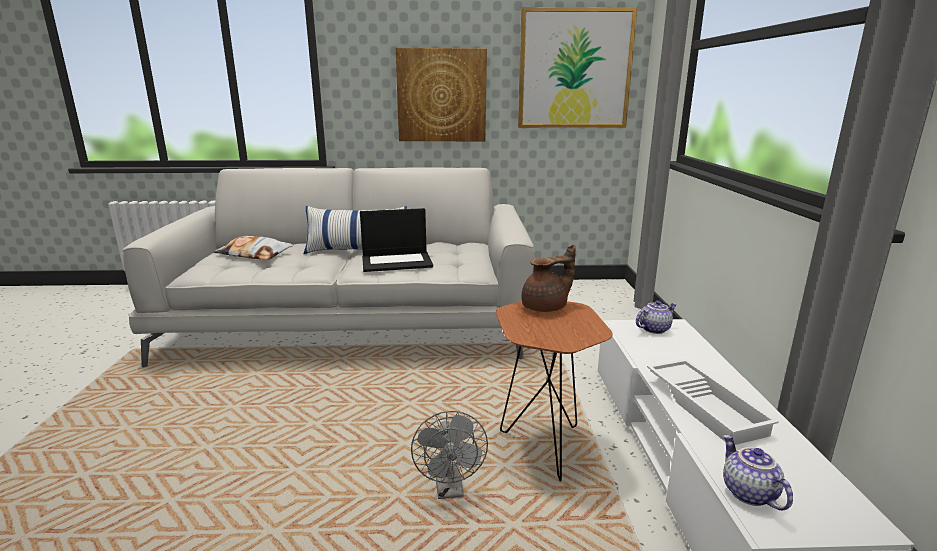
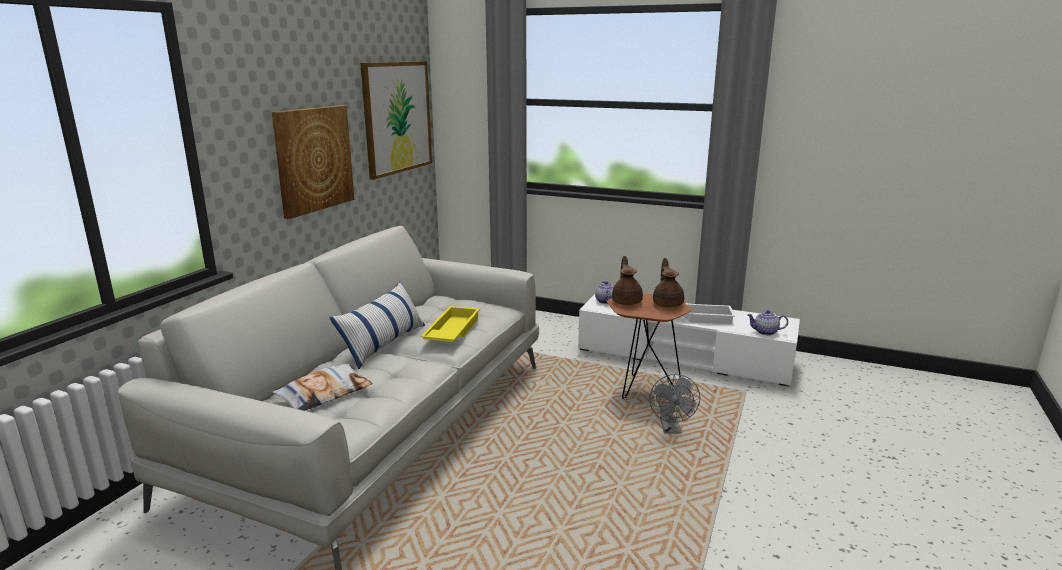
camera: 65 degrees left, 0 degrees up
(397, 261) = (451, 331): laptop -> yellow tray
(450, 489) = (671, 429): grey fan -> grey fan turned 75 degrees clockwise
(572, 332) = (667, 304): none -> brown teapot

